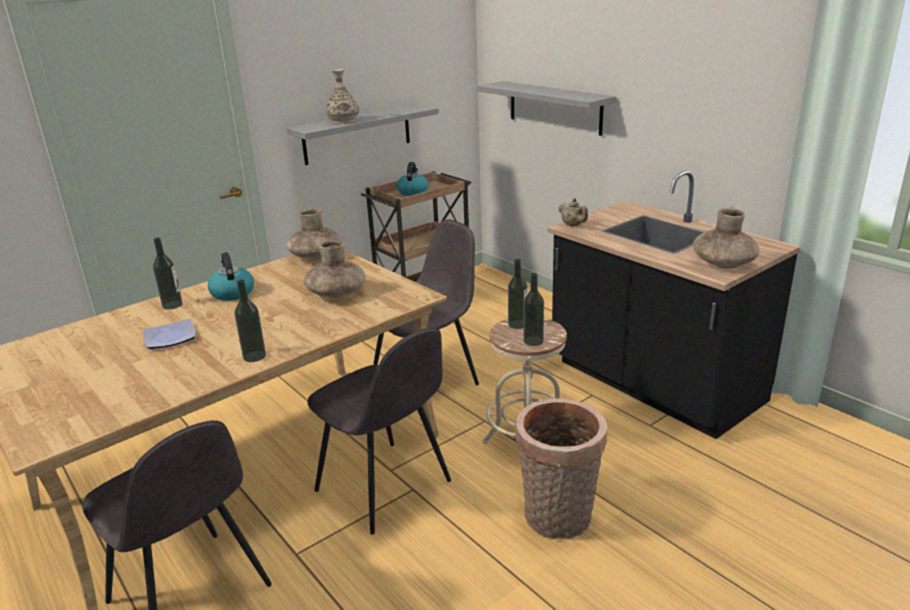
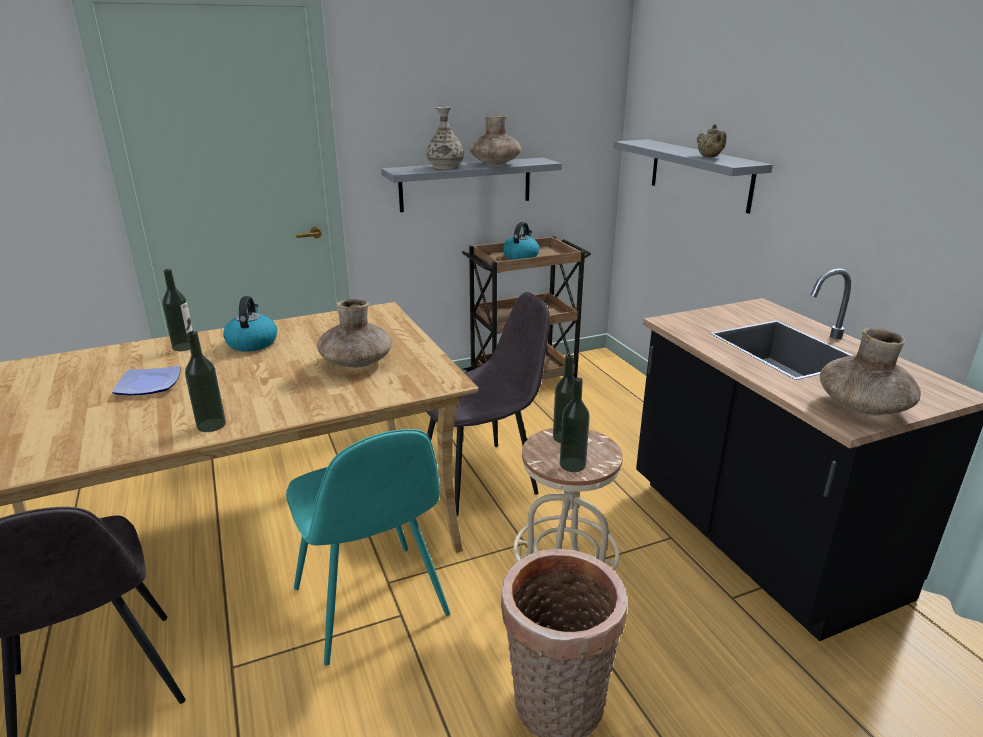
camera: 15 degrees right, 0 degrees up
(315, 257) = (367, 315): brown vase -> brown vase (495, 164)
(385, 487) = (371, 604): grey chair -> turquoise chair
(573, 225) = (677, 321): beige teapot -> beige teapot (709, 157)

